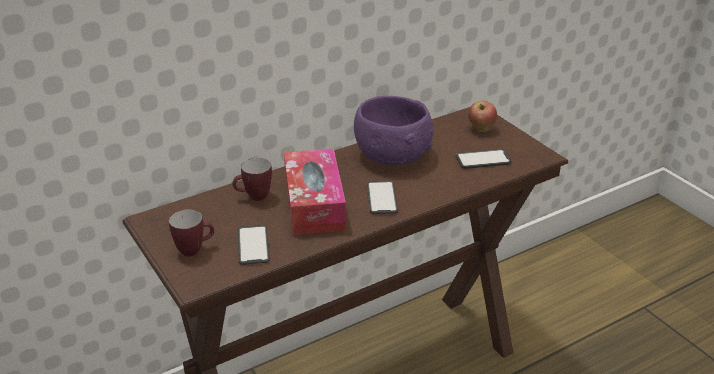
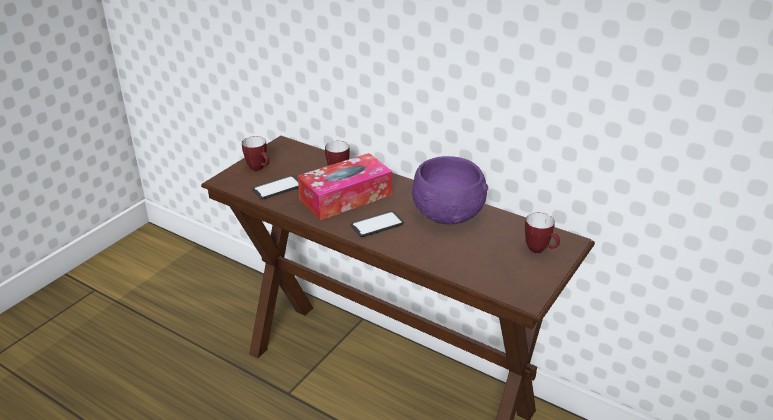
camera: 65 degrees right, 0 degrees up
(481, 129) = (540, 250): apple -> mug
(483, 160) = (484, 263): phone -> none

